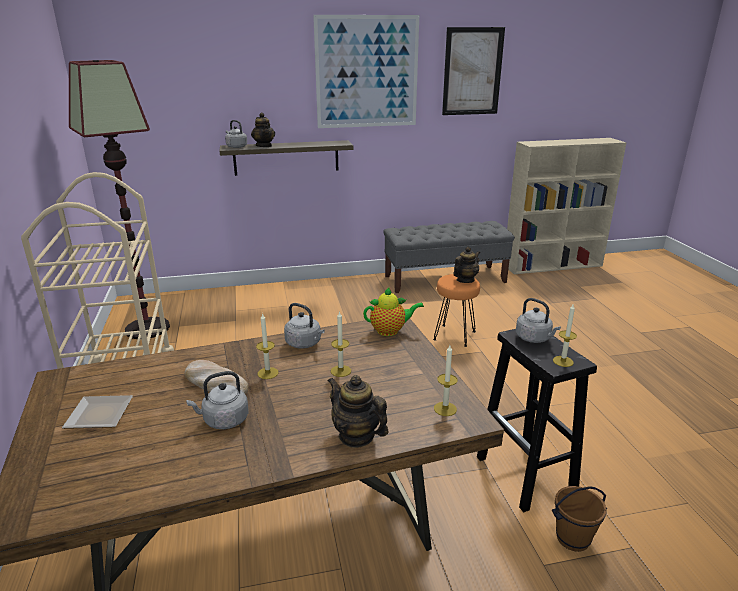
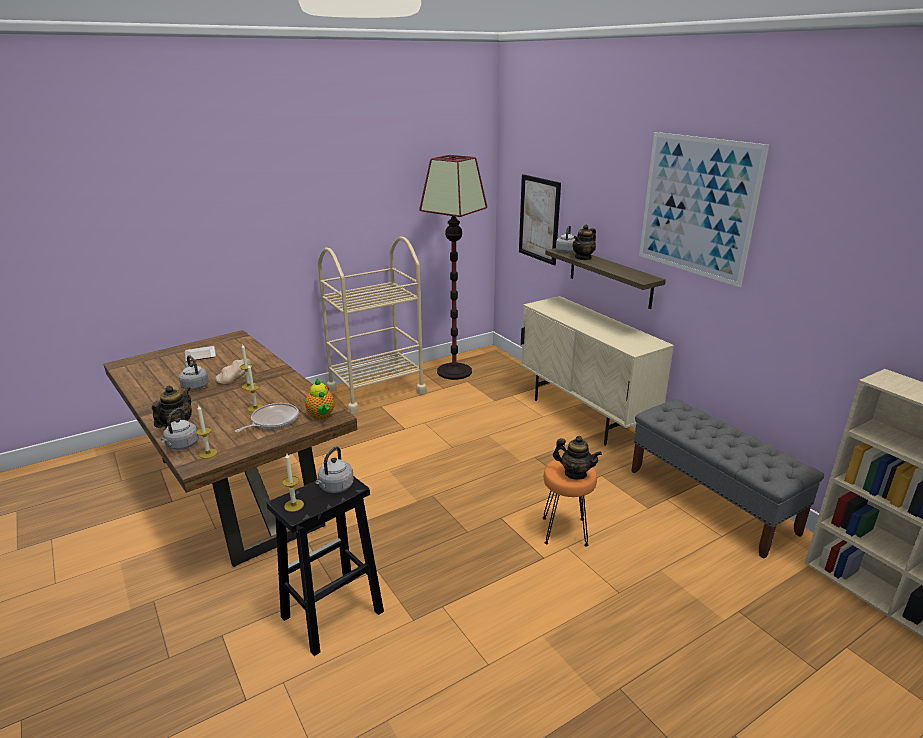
camera: 70 degrees right, 0 degrees up
(305, 289) = (584, 416): none -> beige cabinet
(305, 343) = (292, 389): grey kettle -> grey kettle (181, 446)
(384, 360) = (273, 421): none -> frying pan
(472, 71) = (834, 237): picture -> picture (539, 219)
(572, 538) = (253, 653): brown bucket -> none

